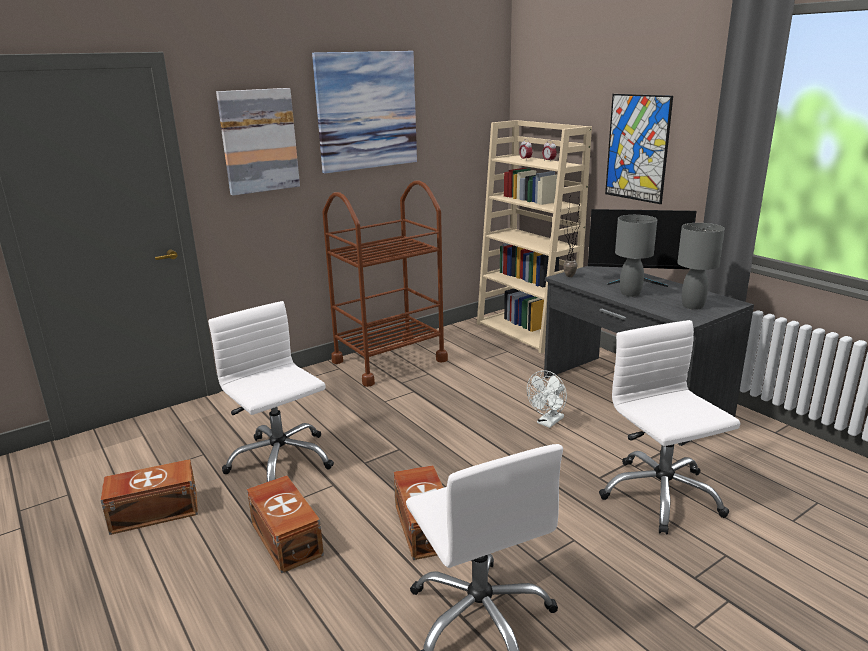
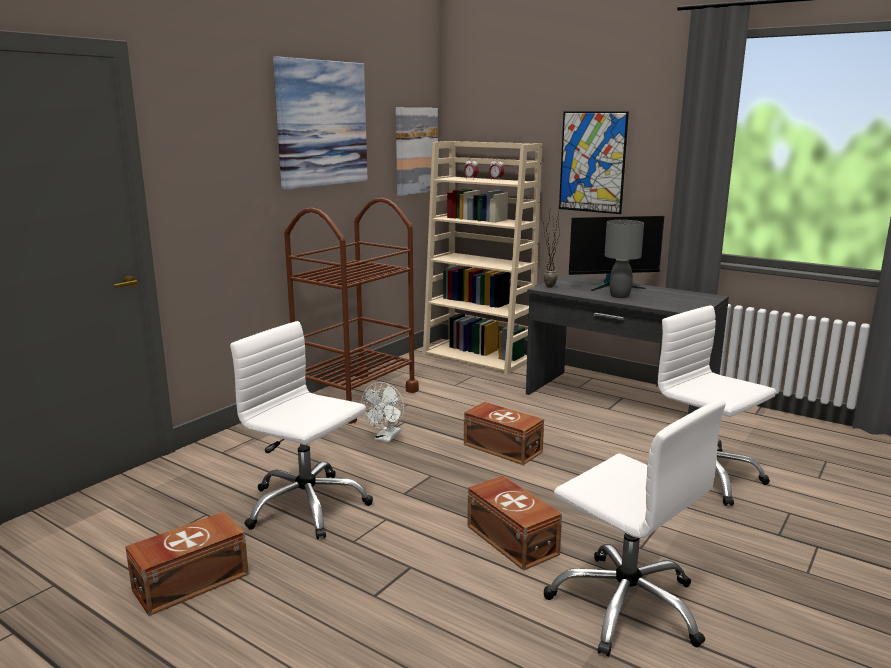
camera: 20 degrees left, 5 degrees down
(259, 141) = (221, 150): picture -> picture (415, 151)
(287, 537) = (374, 576): brown storage box -> brown storage box (502, 447)
(548, 422) = (560, 432): white fan -> white fan (386, 438)
(692, 306) = (682, 301): grey table lamp -> none

